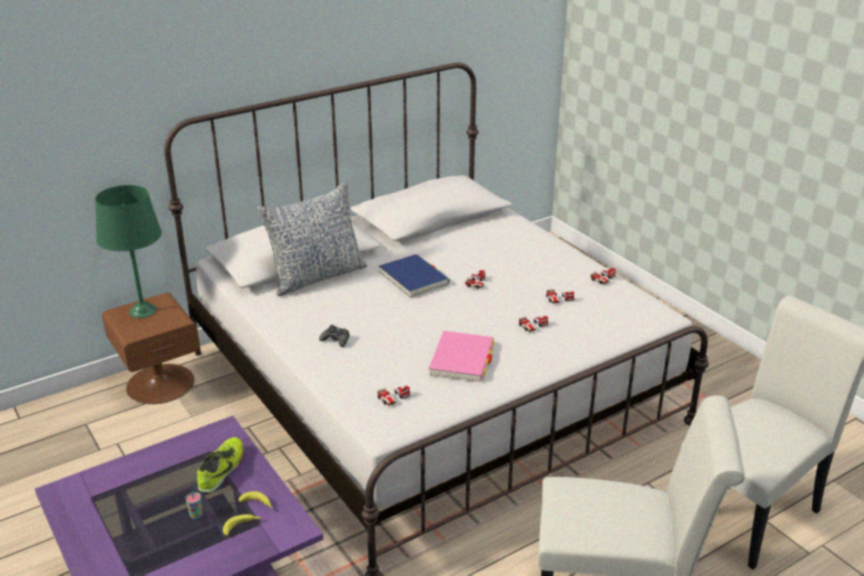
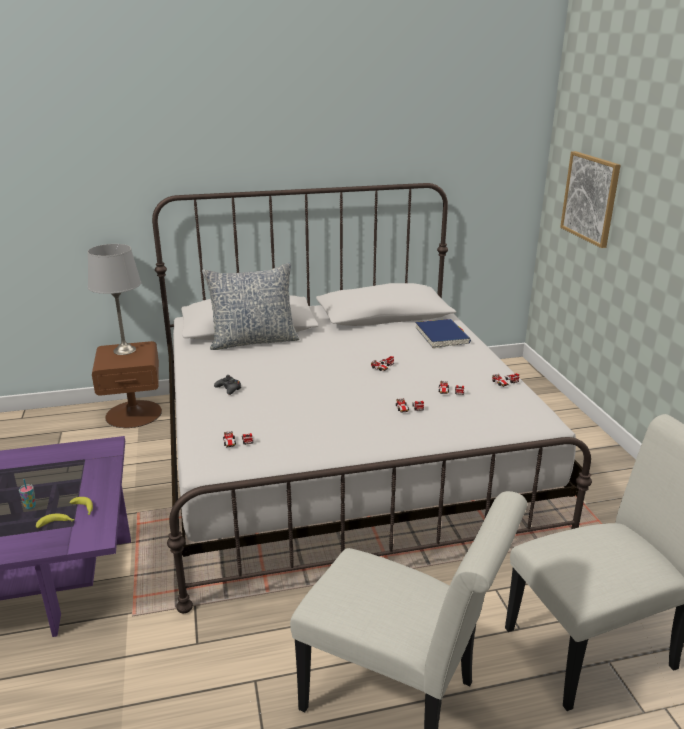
camera: 20 degrees right, 5 degrees down
(143, 311) = (124, 350): green table lamp -> grey table lamp
(222, 470) = (80, 475): shoe -> none
(413, 278) = (331, 355): blue book -> blue book (442, 336)
(462, 360) = (322, 424): pink book -> none
(628, 65) = (590, 198): none -> picture

